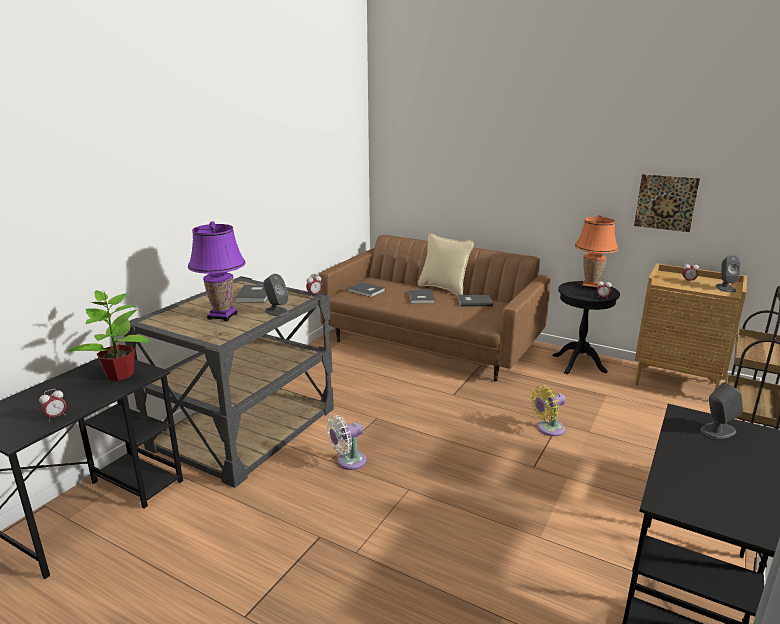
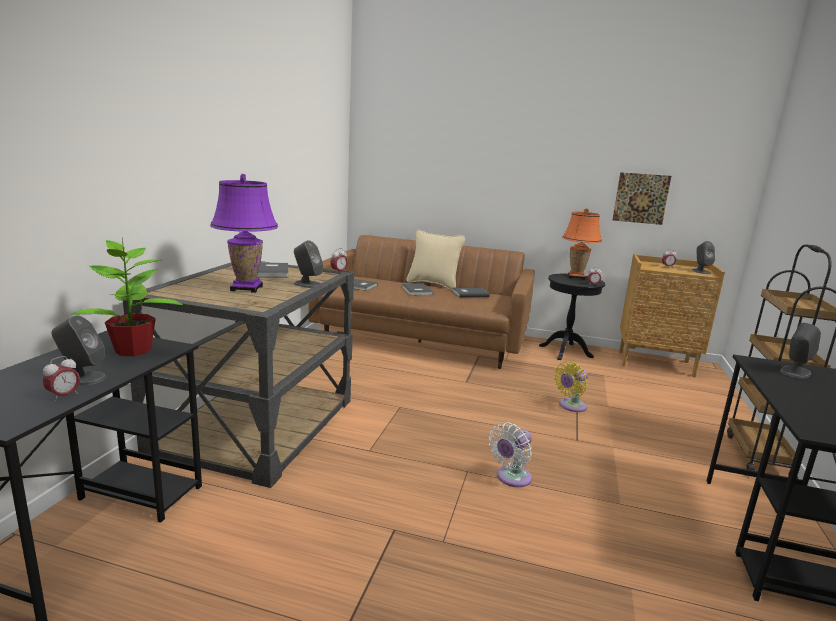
camera: 15 degrees left, 5 degrees down
(73, 400) = (81, 378): none -> grey speaker
(348, 462) = (390, 450): white fan -> white fan (511, 478)

